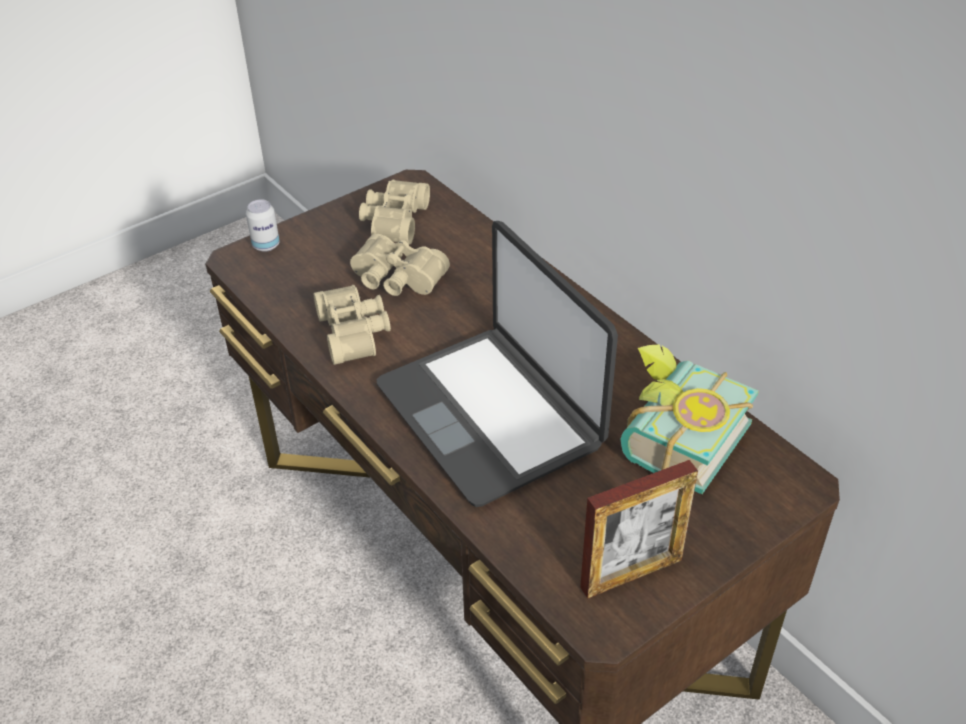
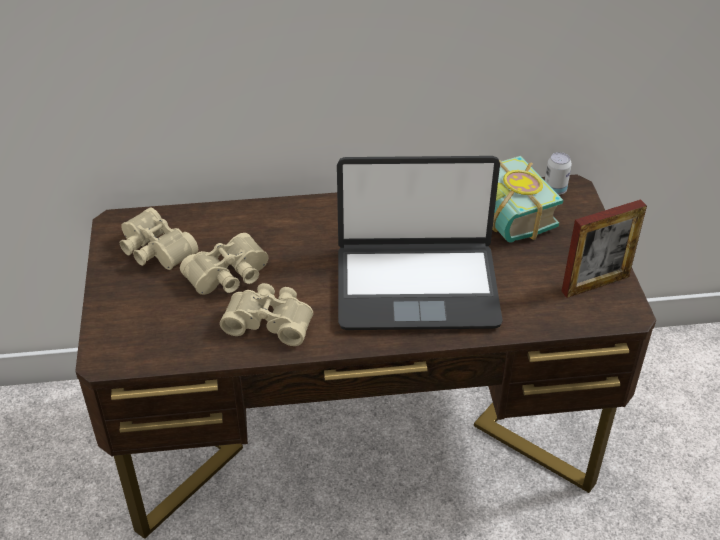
camera: 60 degrees left, 0 degrees up
(266, 245) = (106, 334): can -> can (555, 190)
(631, 573) = (595, 284): picture frame -> picture frame turned 60 degrees clockwise

